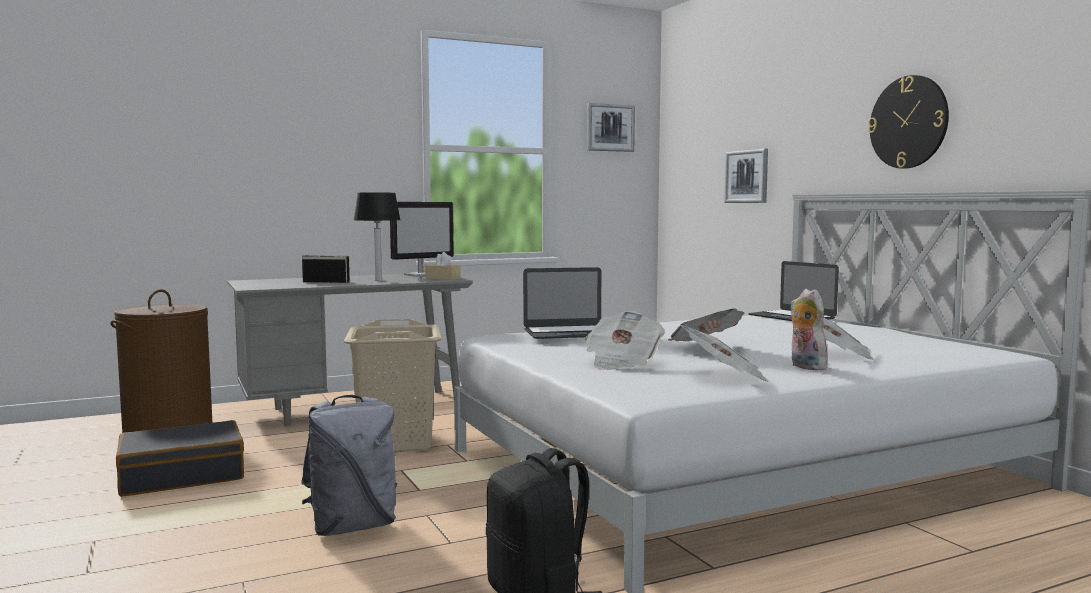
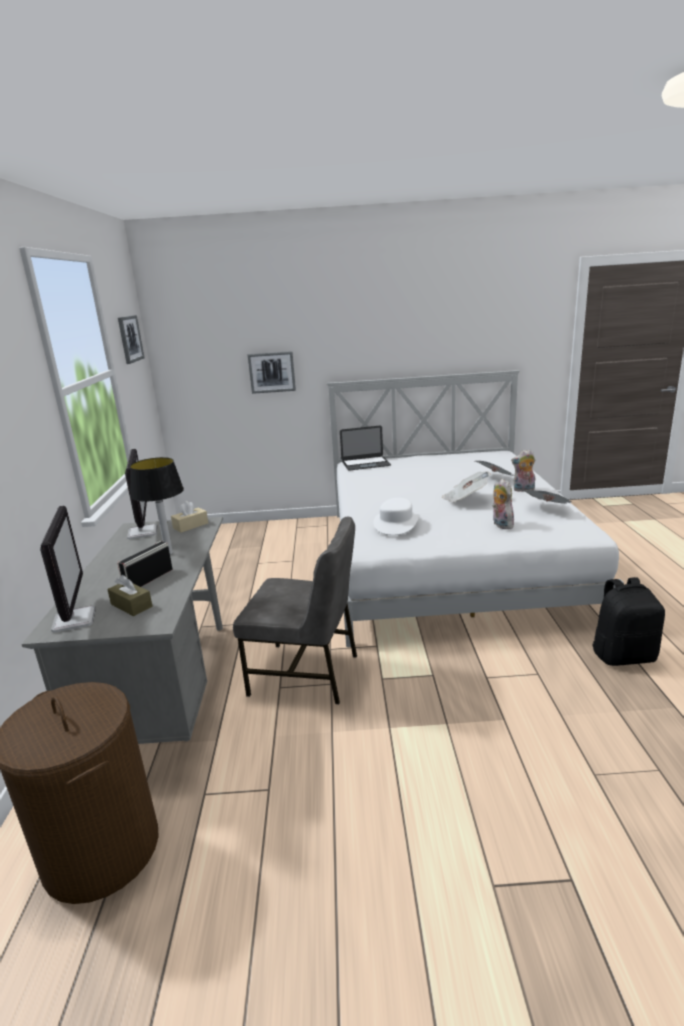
camera: 65 degrees left, 15 degrees up
(182, 475) = (318, 824): black suitcase -> none
(259, 281) = (74, 619): none -> monitor
(280, 284) = (131, 605): none -> brown tissue box
(352, 526) = (499, 713): grey backpack -> none
(395, 443) = (306, 674): beige laundry basket -> grey chair
(568, 333) = (396, 523): laptop -> white hat
(622, 363) = (500, 525): newspaper -> plush toy
(908, 122) = (412, 335): wall clock -> none

